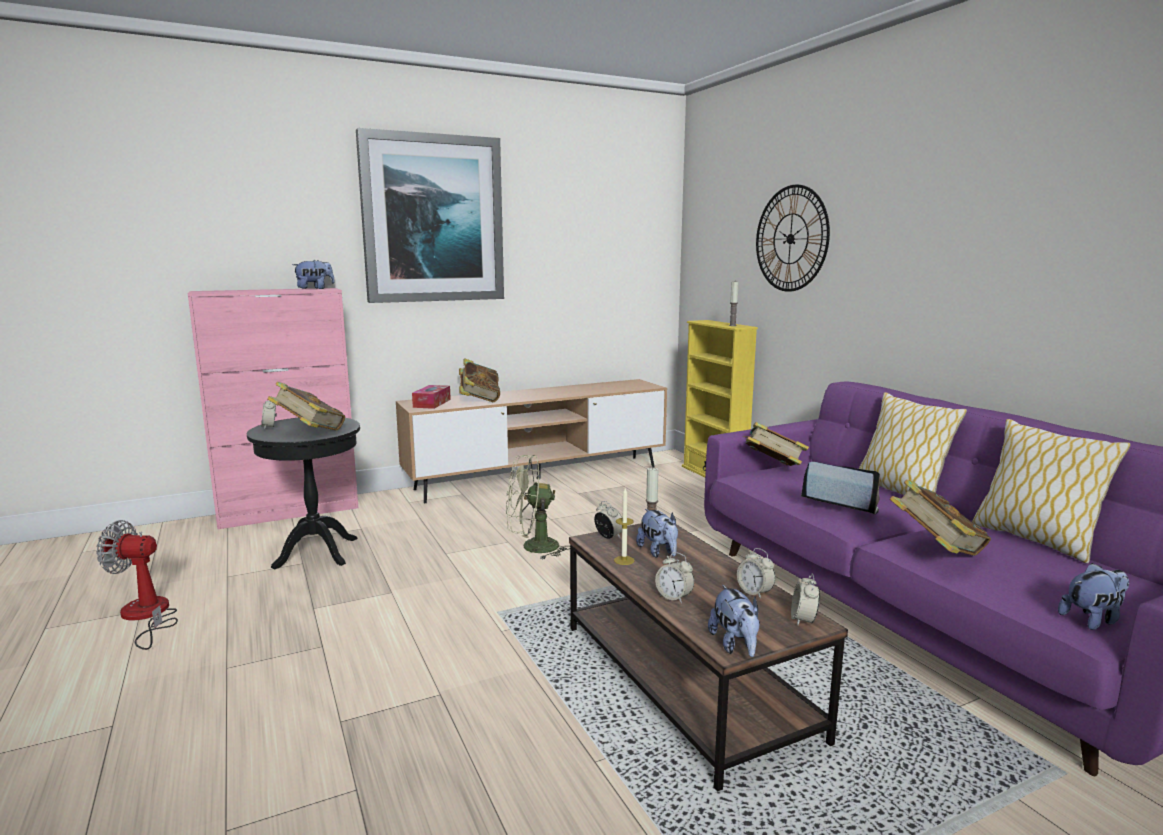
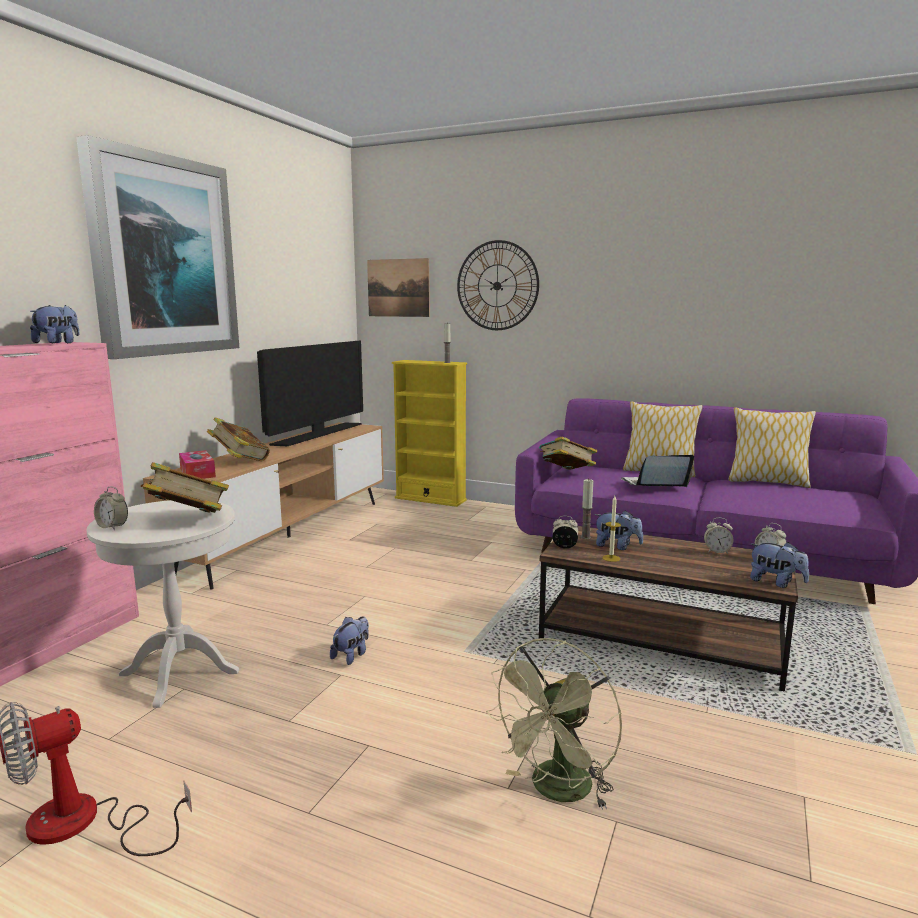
camera: 40 degrees left, 0 degrees up
(316, 552) = (179, 673): black side table -> white side table
(532, 548) = (396, 594): green fan -> green fan (557, 792)
(591, 387) = (318, 434): none -> television
(674, 597) = (689, 569): alarm clock -> none
(710, 241) = (398, 288): none -> picture
(935, 550) = (751, 499): book -> none
(1093, 619) = (863, 513): plush toy -> plush toy (352, 655)

